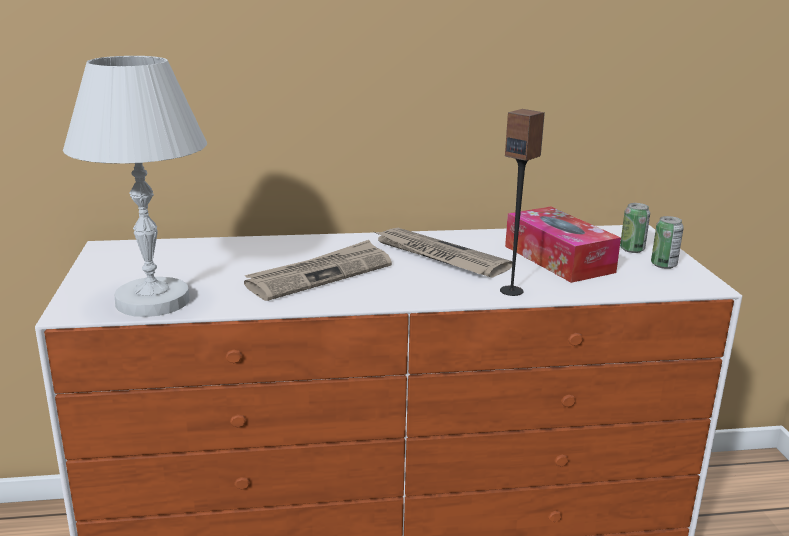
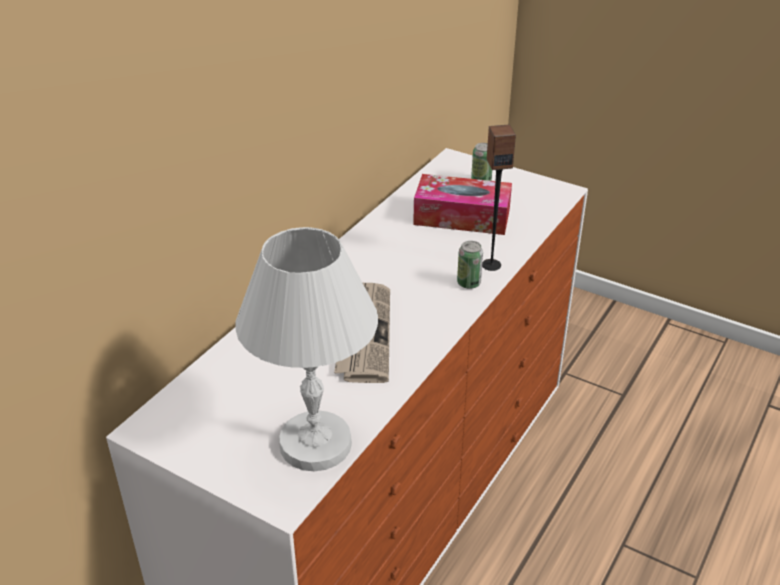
camera: 50 degrees left, 15 degrees up
(438, 256) = (395, 262): newspaper -> none
(663, 265) = (518, 185): can -> can (468, 283)

